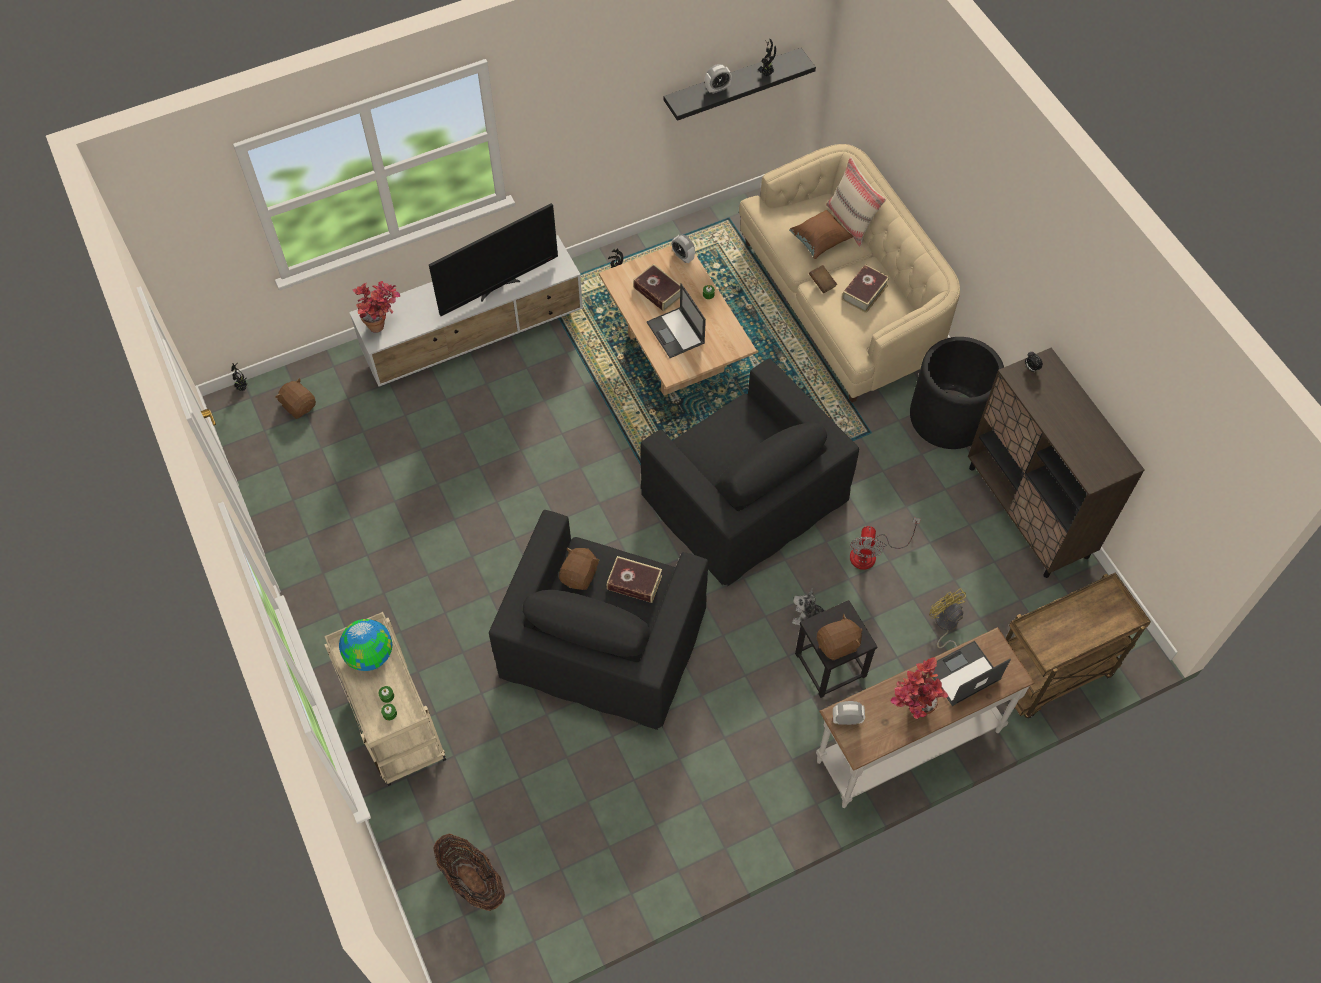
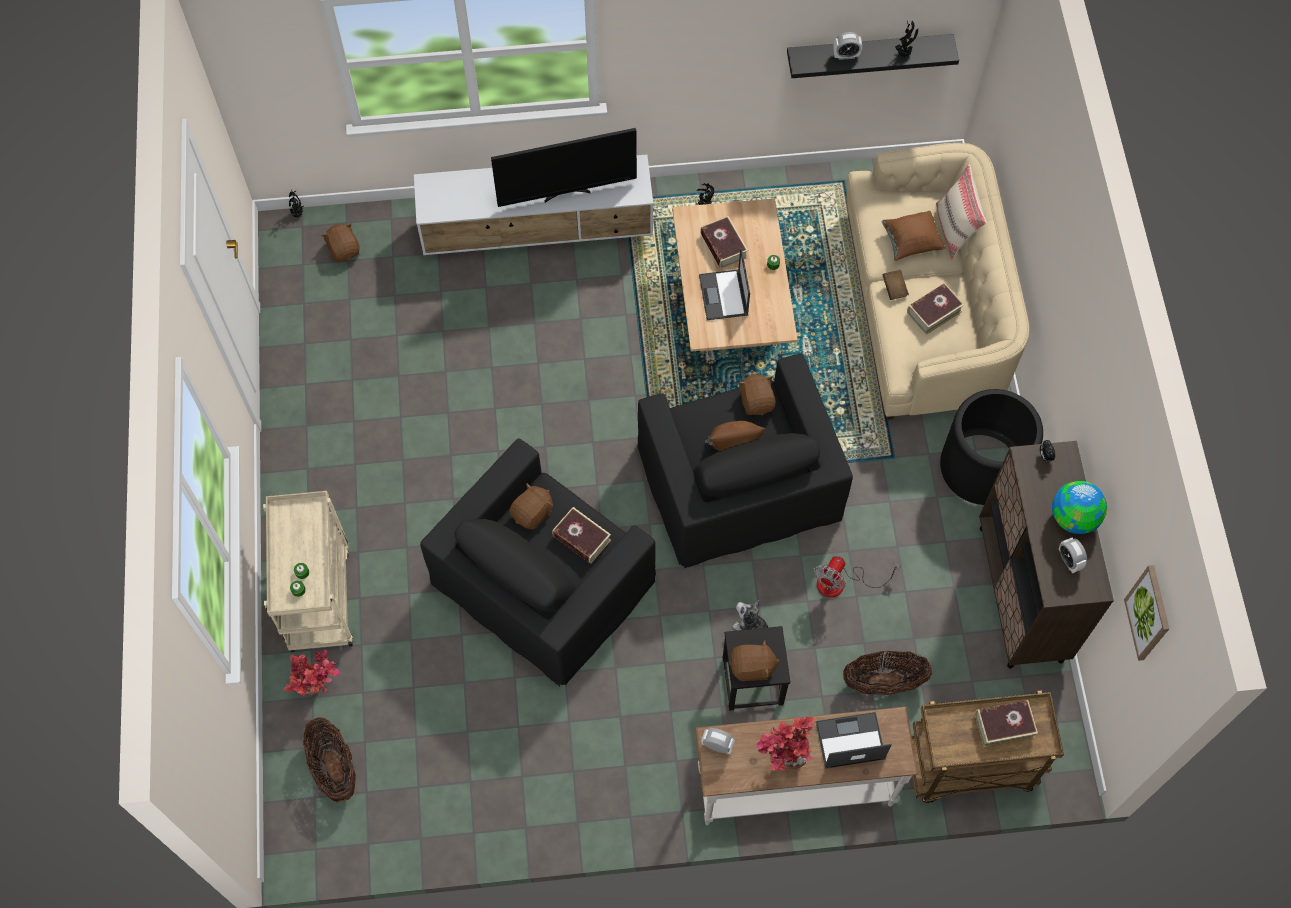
camera: 20 degrees right, 5 degrees up
(370, 655) = (302, 528): globe -> globe (1074, 518)
(382, 326) = (440, 198): potted plant -> potted plant (319, 688)
(683, 257) = (764, 216): alarm clock -> alarm clock (1069, 561)
(737, 458) = (732, 445): none -> brown pillow
(742, 414) = (757, 401): none -> brown plush toy
(945, 625) = (883, 681): yellow fan -> basket
(1087, 615) = (1004, 725): none -> book
(1197, 459) = (1148, 613): none -> picture

